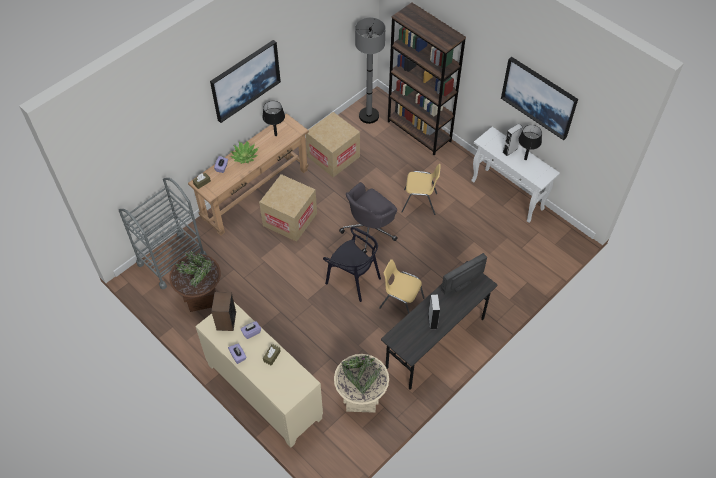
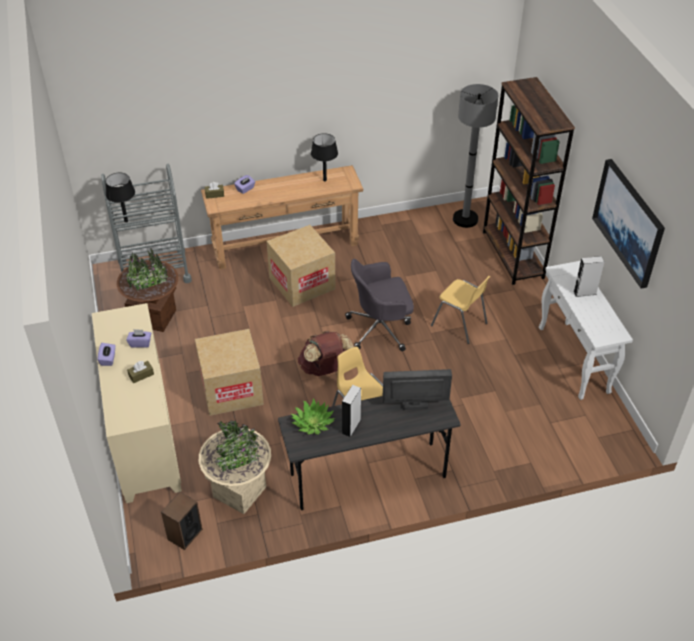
camera: 30 degrees right, 10 degrees down
(226, 321) = (125, 321): speaker -> speaker (184, 534)
(244, 156) = (276, 187): potted plant -> potted plant (313, 423)
(245, 80) = (299, 93): picture -> none
(333, 156) = (395, 243): cardboard box -> cardboard box (231, 390)
(353, 279) = (325, 369): black chair -> brown backpack
(525, 159) = (598, 308): black table lamp -> black table lamp (126, 221)

